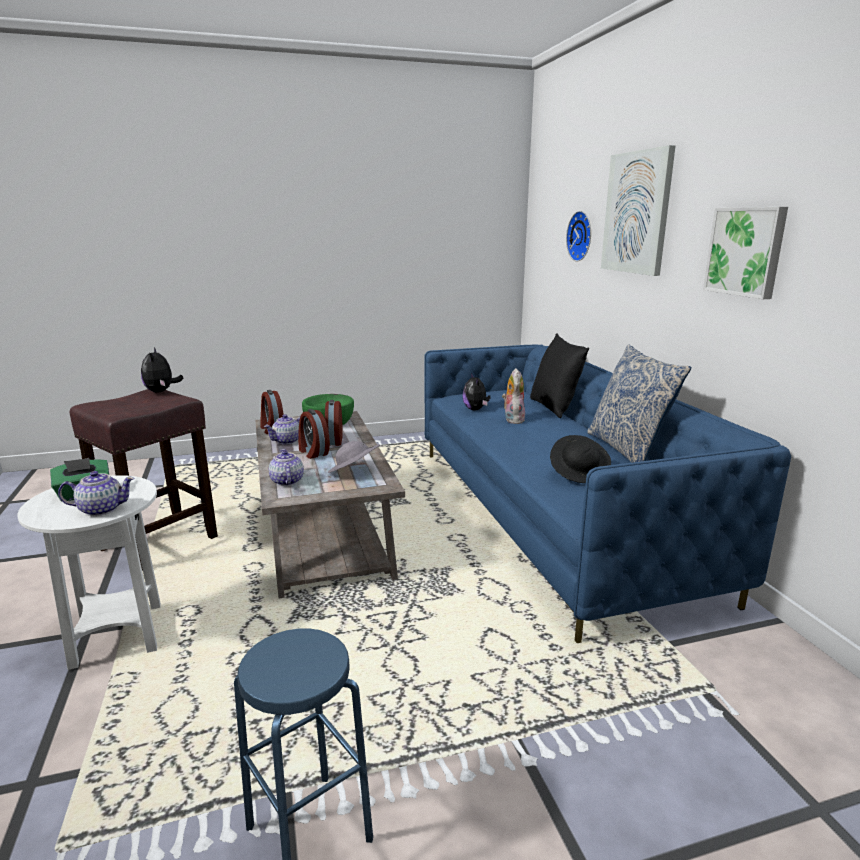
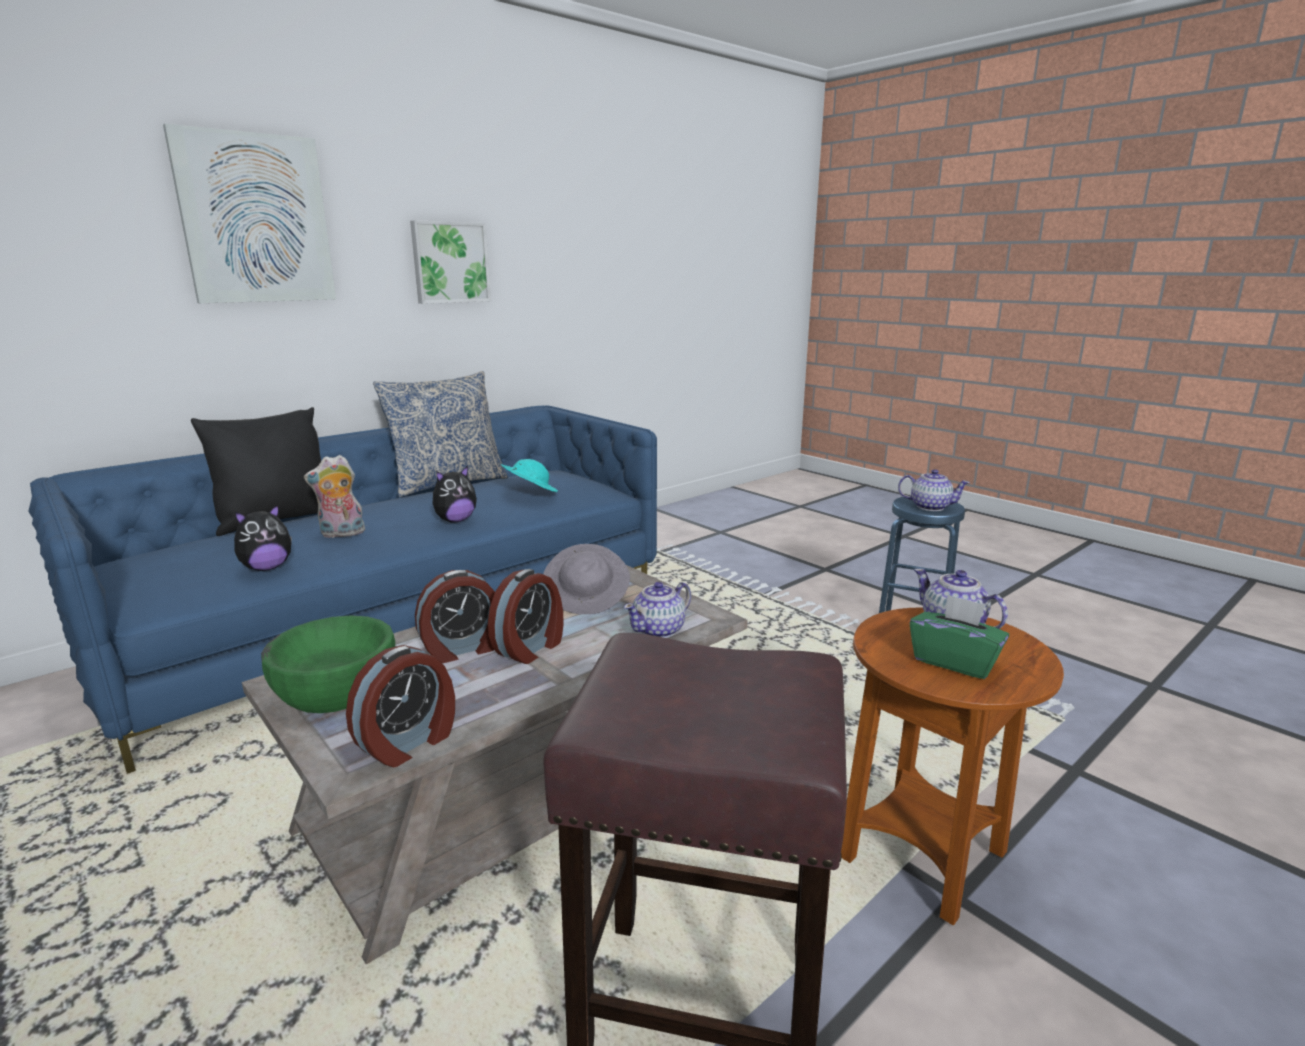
camera: 115 degrees left, 0 degrees up
(117, 635) = (923, 856): white side table -> brown side table
(161, 391) = (600, 704): plush toy -> plush toy (455, 520)
(287, 441) = (485, 692): teapot -> teapot (929, 507)
(579, 472) = (529, 492): black hat -> turquoise hat
(582, 236) = (88, 255): wall clock -> none

